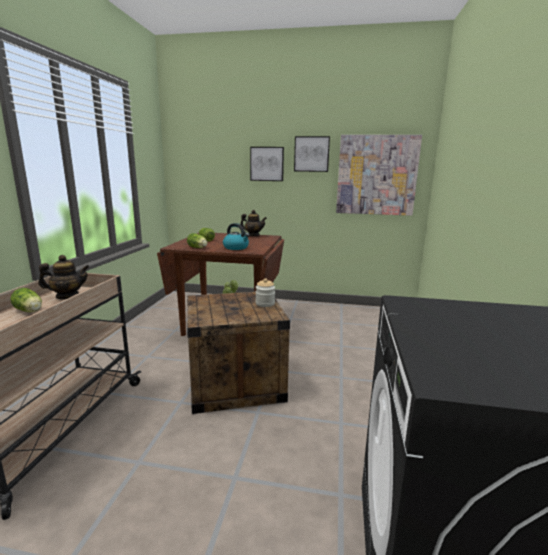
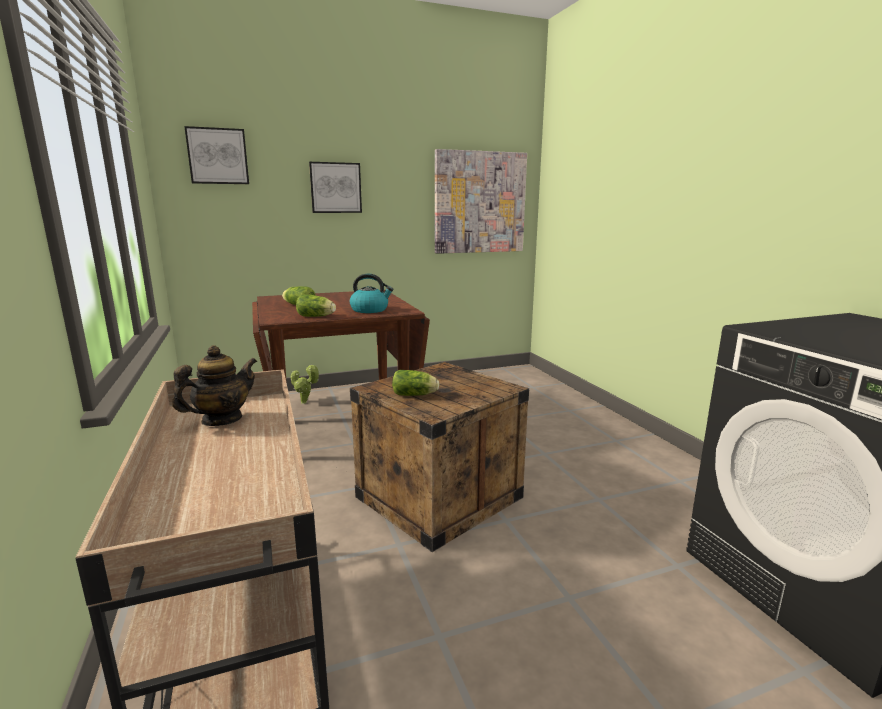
camera: 30 degrees left, 0 degrees up
(29, 311) = (206, 454): lettuce -> lettuce (416, 395)
(253, 235) = (349, 293): teapot -> none
(265, 304) = (469, 377): jar -> none
(311, 154) = (398, 174): picture -> picture (218, 156)

